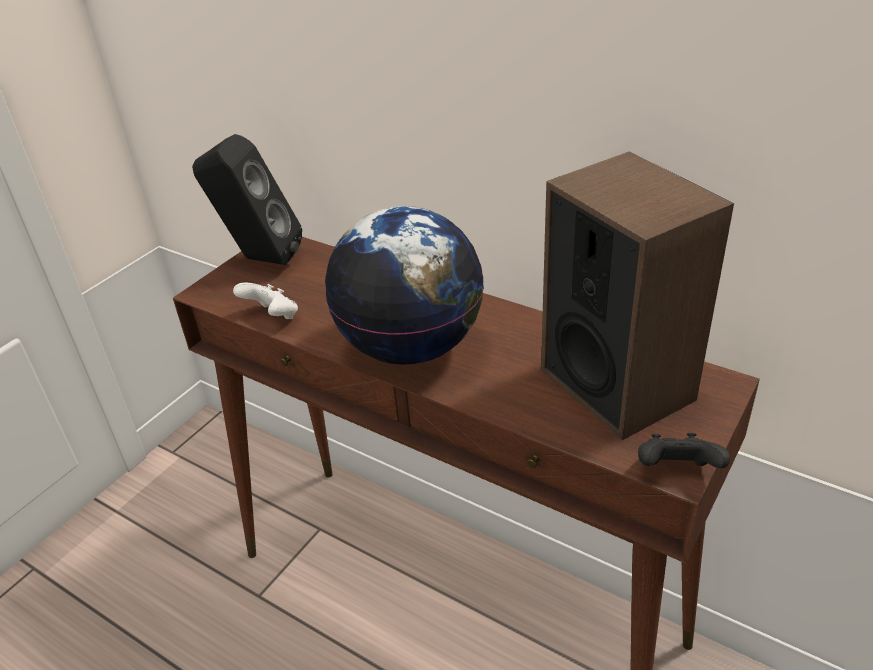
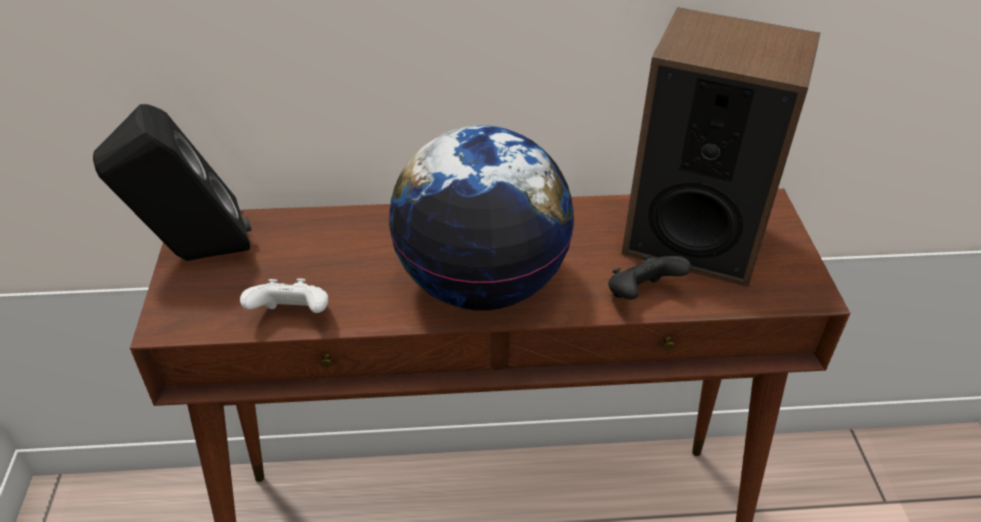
camera: 40 degrees left, 5 degrees up
(676, 471) = (811, 294): black game controller -> black game controller (641, 295)

